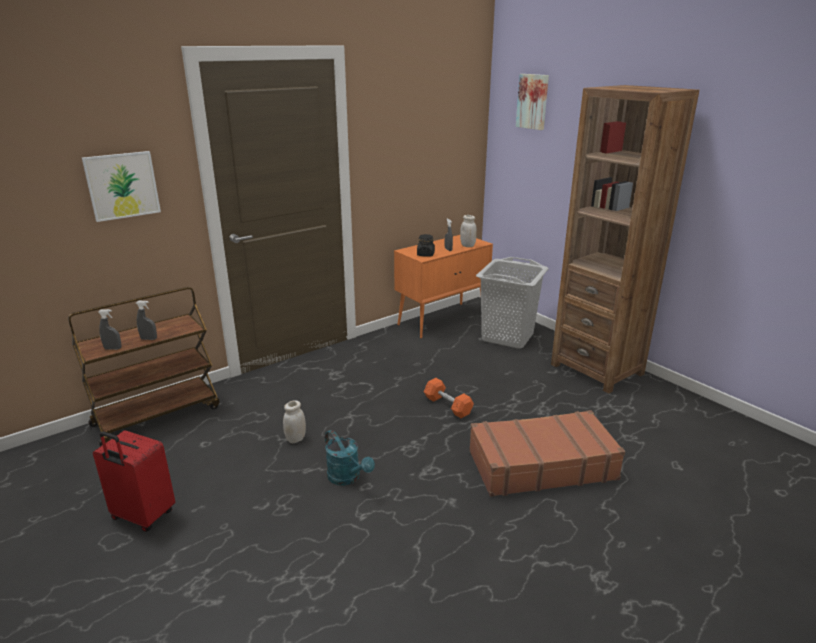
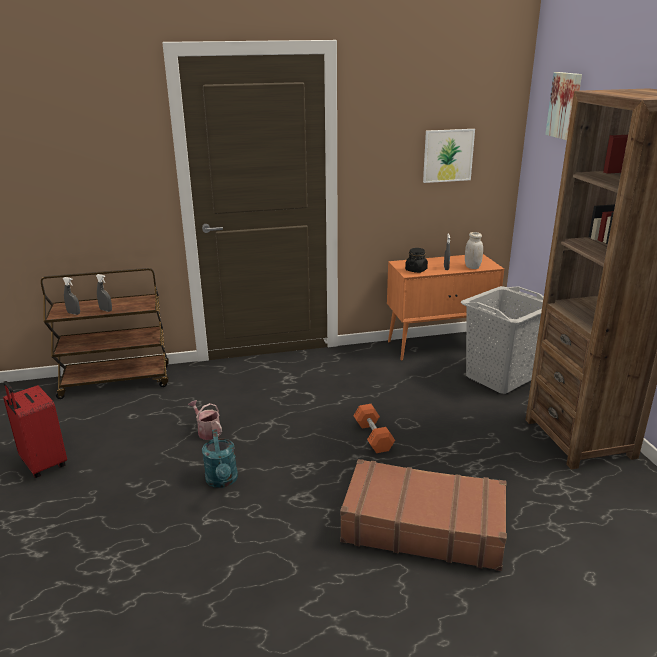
camera: 25 degrees right, 0 degrees up
(122, 185) = (101, 169): picture -> picture (448, 155)
(296, 439) = (207, 431): white jar -> watering can

